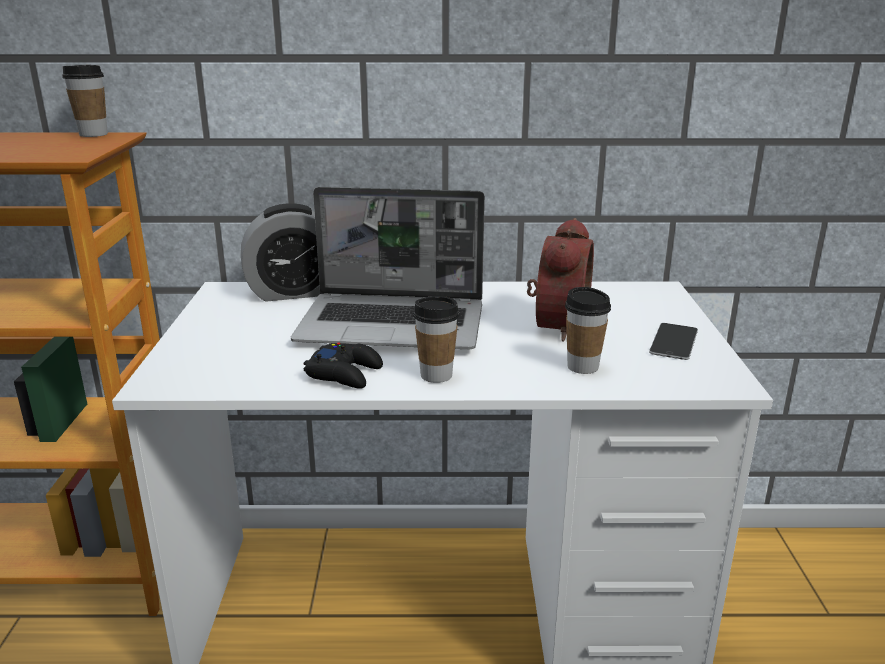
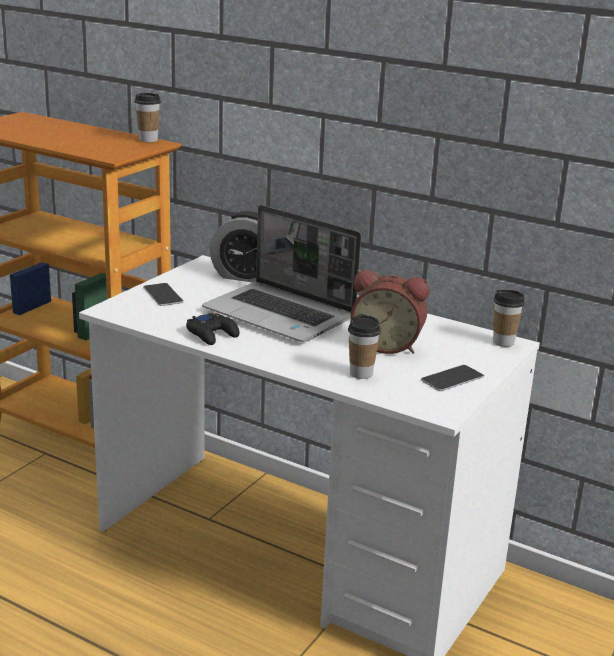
camera: 30 degrees right, 0 degrees up
(212, 341) = (163, 295): none -> phone
(436, 375) = (263, 351): cup -> cup (503, 342)
(556, 325) = (387, 345): alarm clock -> alarm clock turned 60 degrees clockwise

